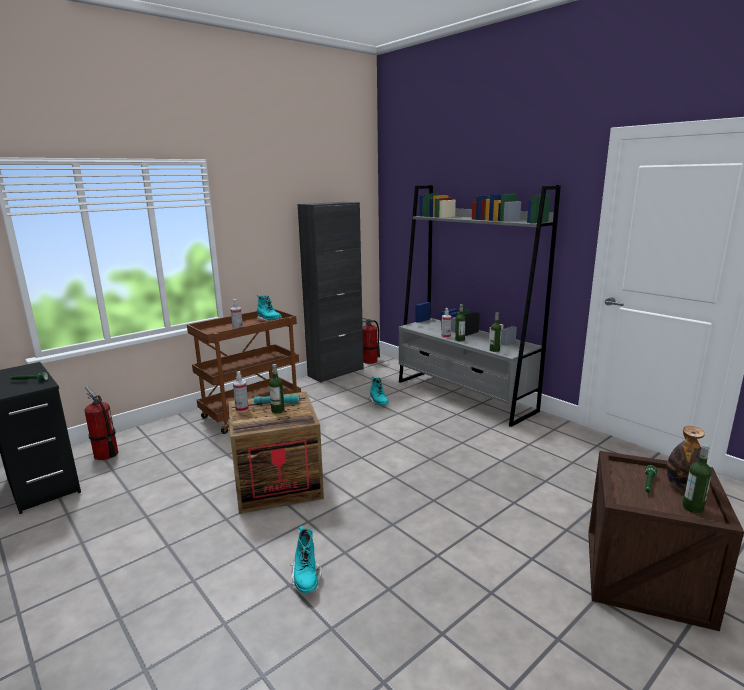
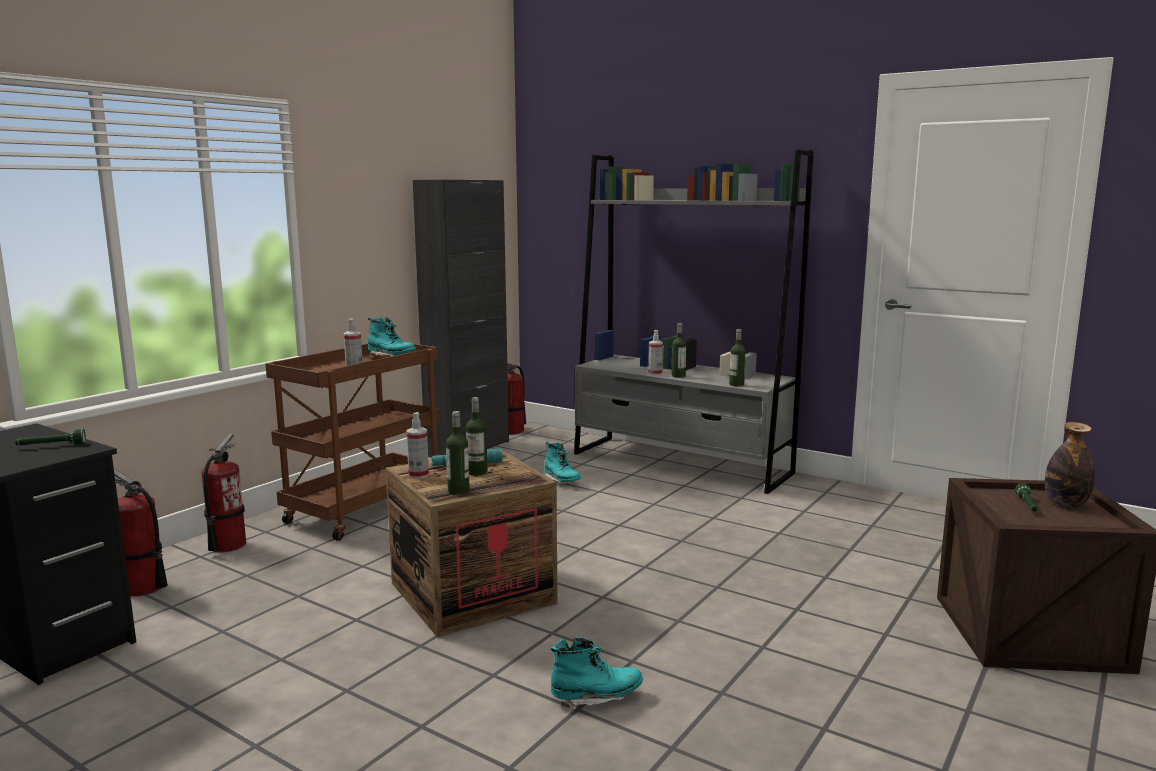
camera: 15 degrees left, 5 degrees down
(164, 430) = (227, 545): none -> fire extinguisher
(306, 578) = (596, 698): turquoise boot -> turquoise boot turned 75 degrees counterclockwise
(692, 508) = (1091, 521): bottle -> bottle (458, 491)

